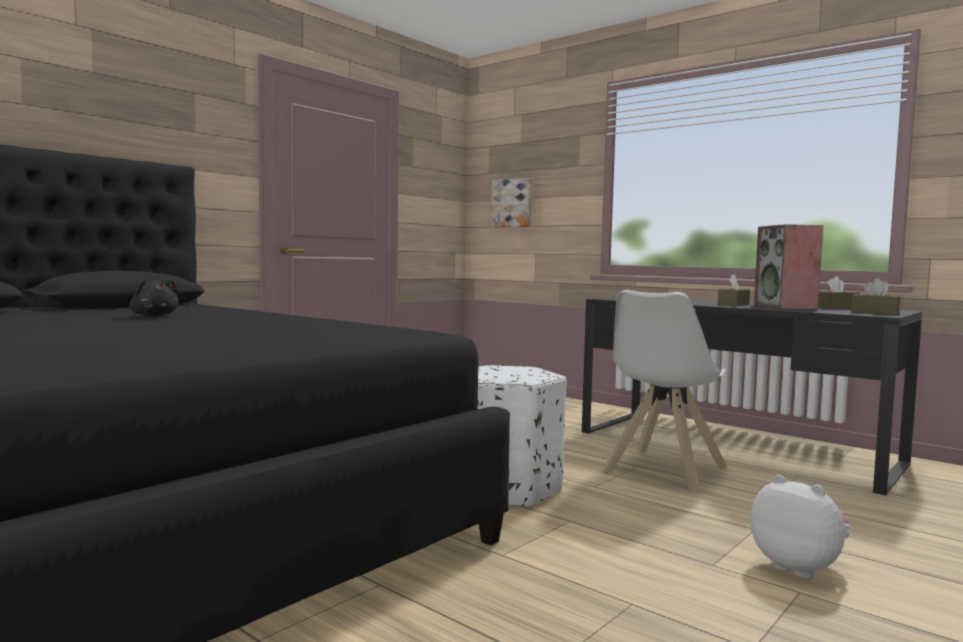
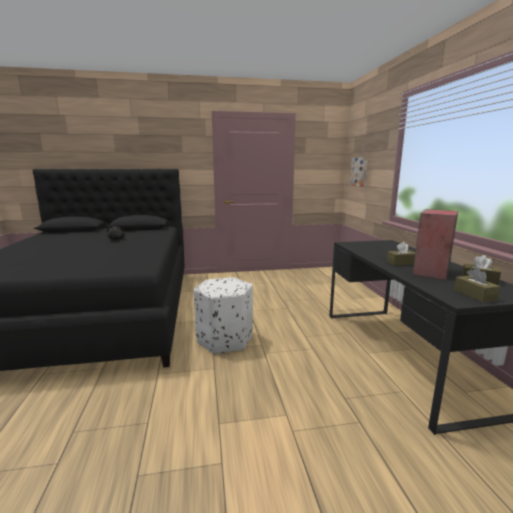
camera: 40 degrees right, 10 degrees up
(663, 470) = (319, 356): chair -> none
(799, 568) = (253, 450): plush toy -> none

